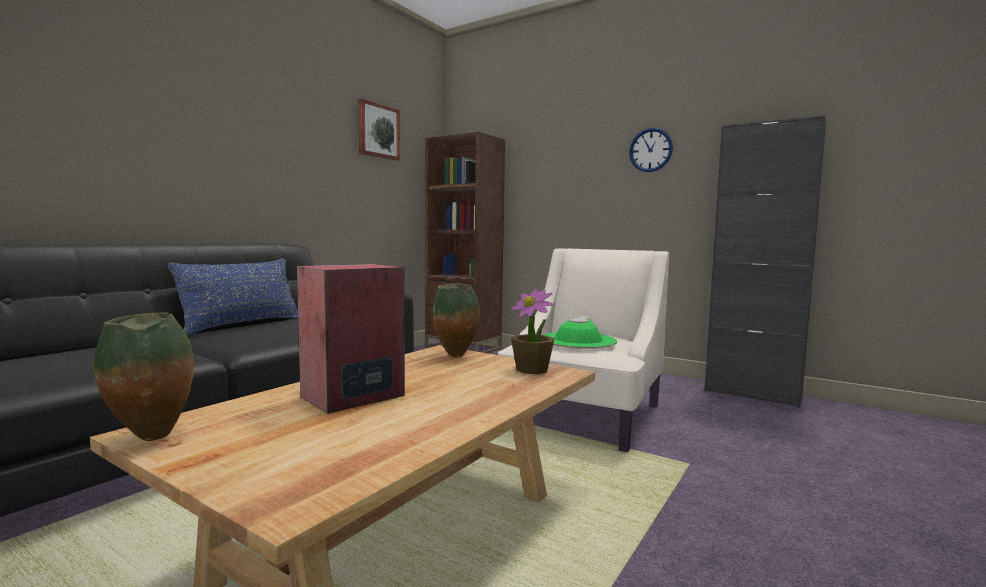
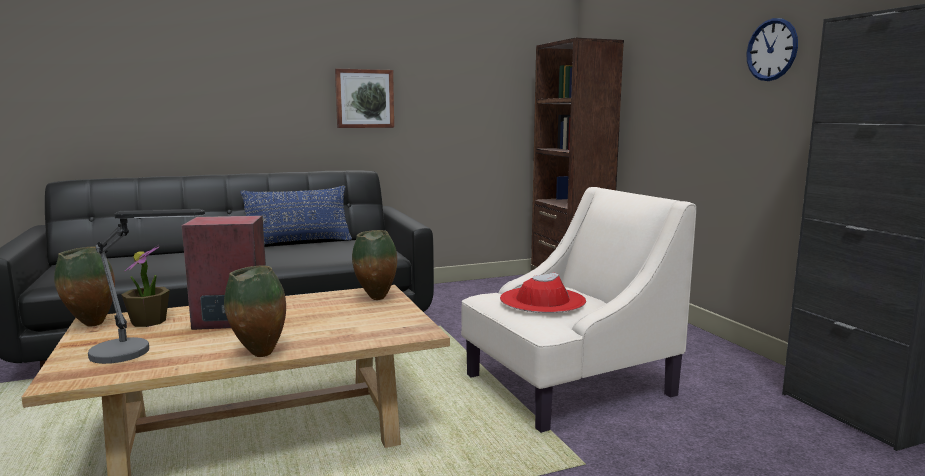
camera: 35 degrees right, 5 degrees up
(320, 449) = (136, 353): none -> table lamp
(378, 131) = (479, 45): picture -> picture (364, 98)
(479, 418) = (259, 355): none -> vase
(532, 370) = (401, 324): potted plant -> potted plant (149, 322)
(578, 340) = (542, 300): green hat -> red hat

